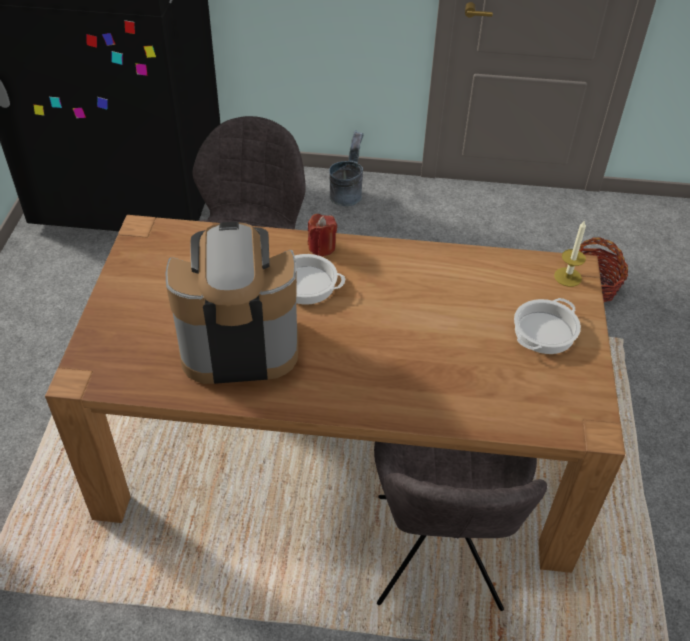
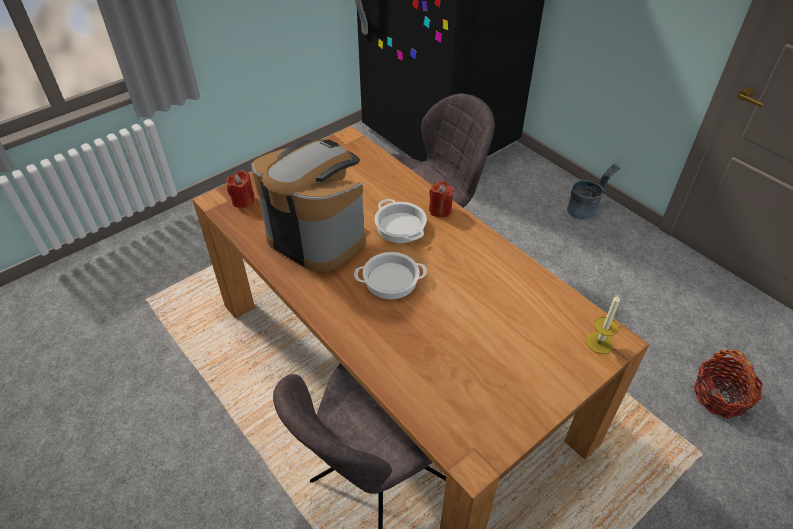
camera: 45 degrees right, 0 degrees up
(110, 359) = (243, 200): none -> red candle
(544, 331) = (526, 367): cooking pot -> cooking pot (391, 279)

